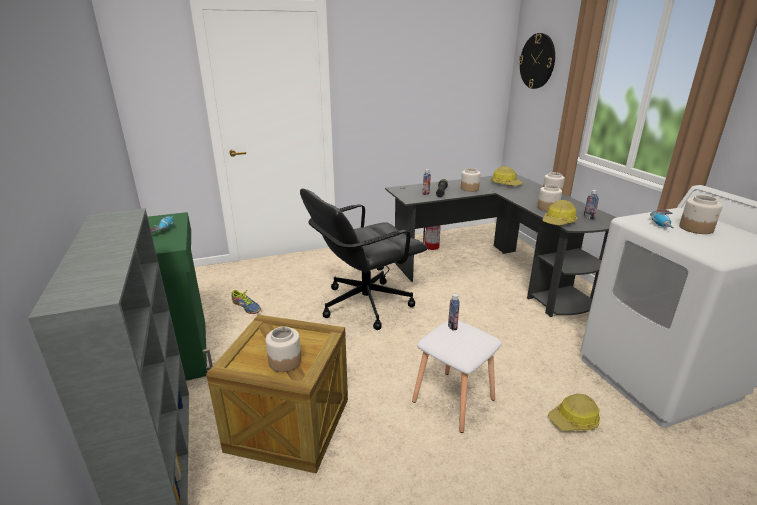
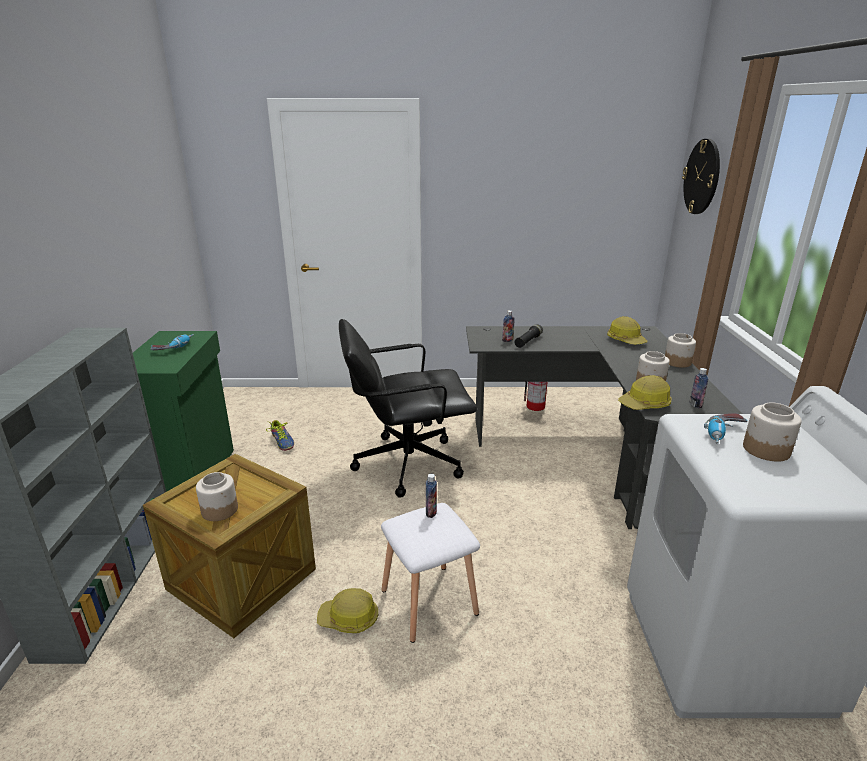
camera: 20 degrees right, 0 degrees up
(469, 188) = (569, 341): jar -> none
(574, 420) = (560, 670): hard hat -> hard hat (349, 619)

